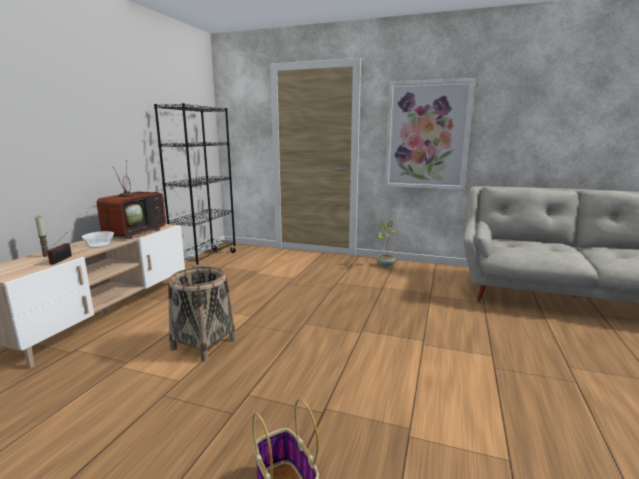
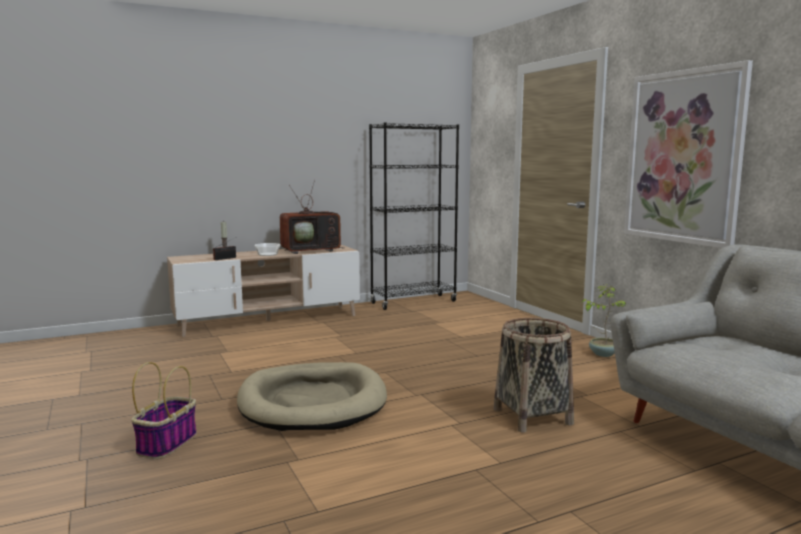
camera: 45 degrees right, 5 degrees down
(204, 344) = (286, 358): basket -> basket (532, 416)
(312, 373) = (312, 402): none -> beige dog bed

